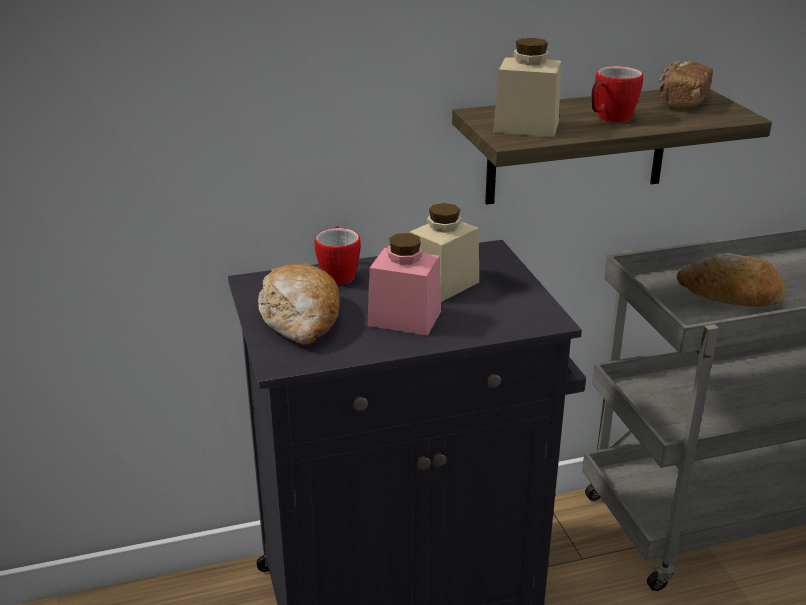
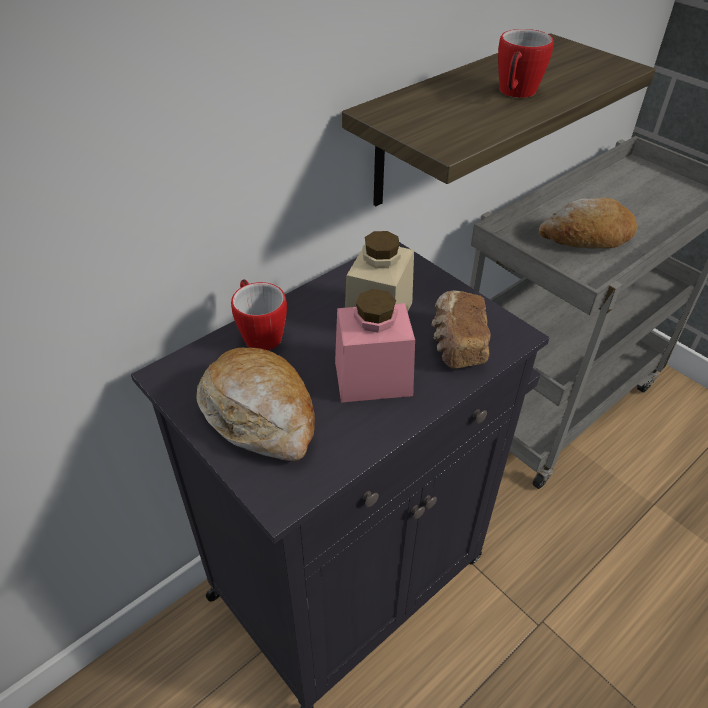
camera: 25 degrees left, 15 degrees up
(526, 126) = (445, 122): beige jar -> none
(681, 101) = (555, 58): bread -> bread (456, 344)

